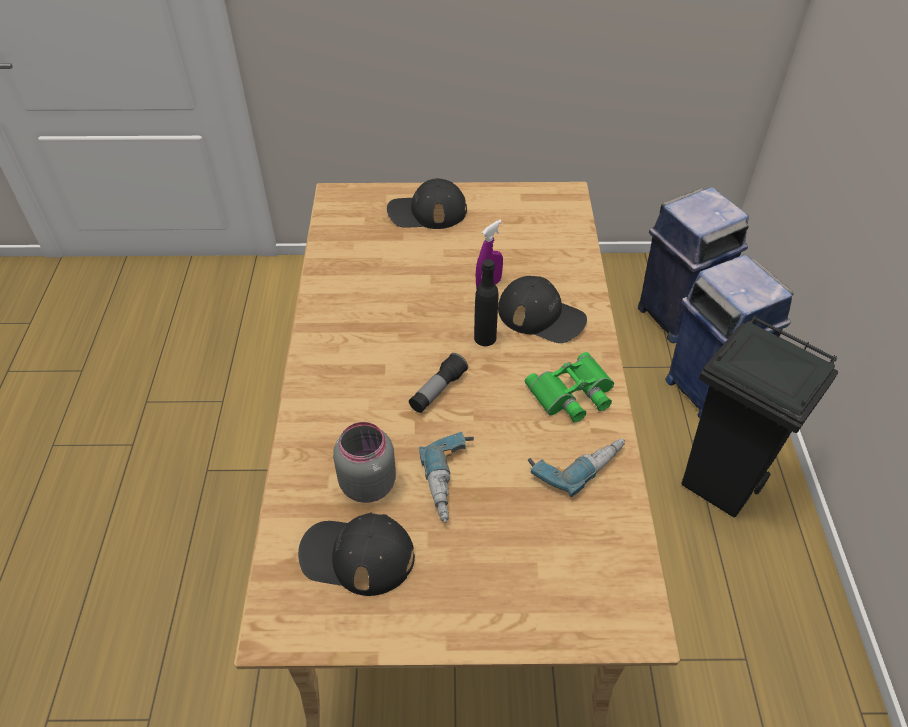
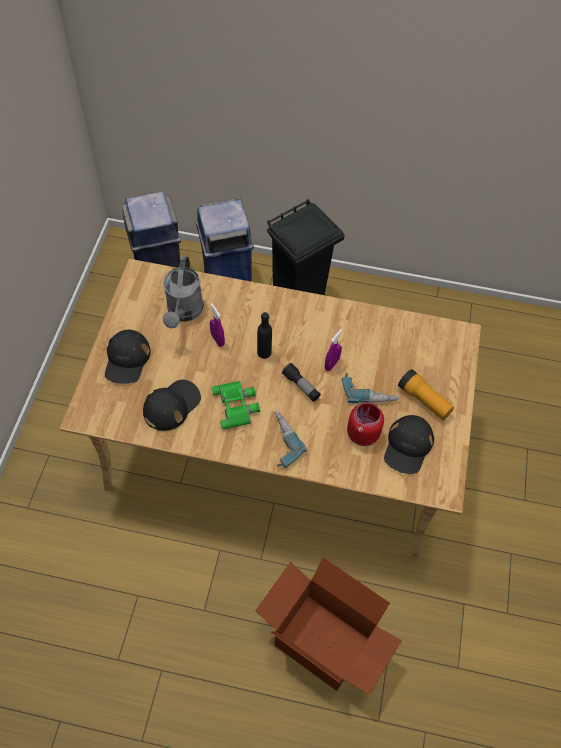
camera: 80 degrees left, 10 degrees up
(167, 621) = (323, 640): none -> cardboard box
(368, 483) = (361, 434): grey jar -> red jar
(459, 571) = (424, 400): none -> flashlight
(492, 422) = (331, 364): none -> purple spray bottle
(521, 245) = (184, 312): none -> grey watering can
(541, 316) = (253, 318): black cap -> black cap (171, 405)
(573, 394) = (320, 320): green binoculars -> green binoculars (237, 406)
(576, 461) = (367, 332): power drill -> power drill (280, 442)

